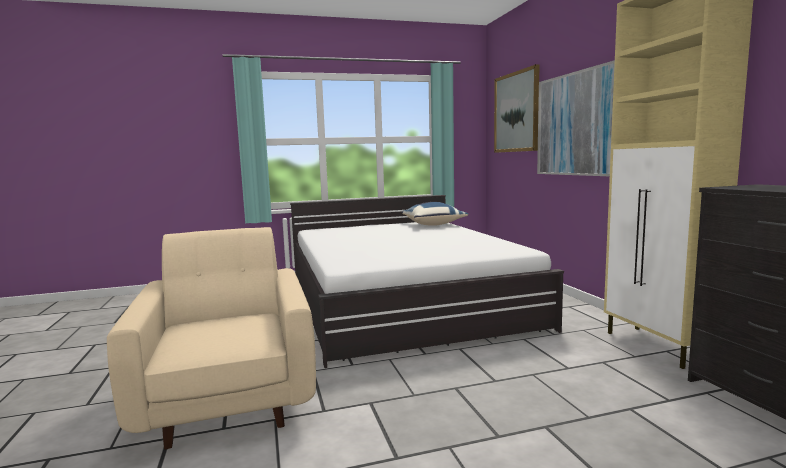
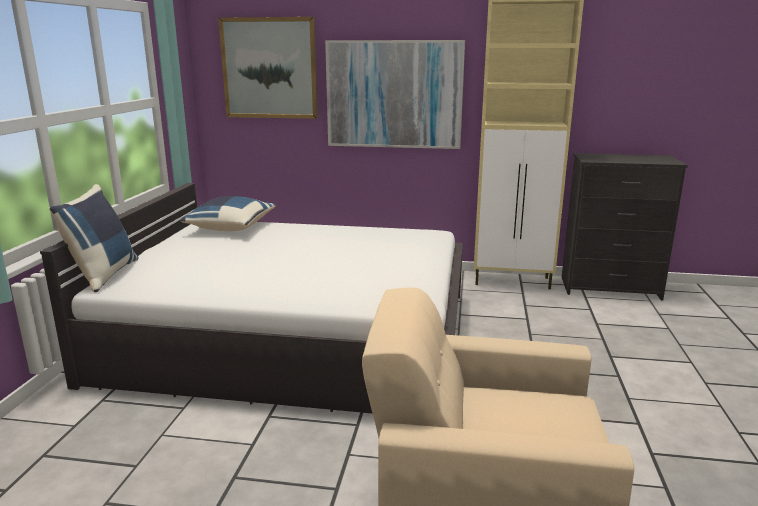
camera: 65 degrees left, 10 degrees up
(327, 227) = (103, 275): none -> blue pillow

